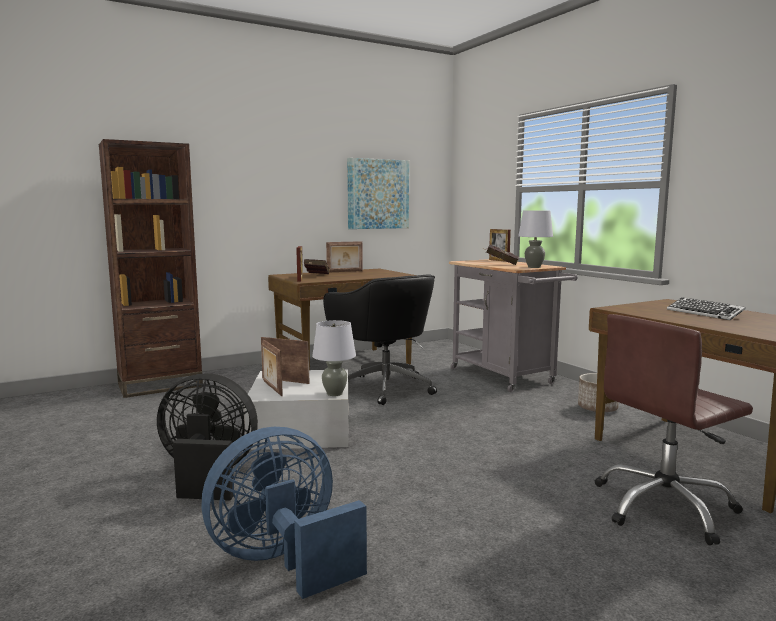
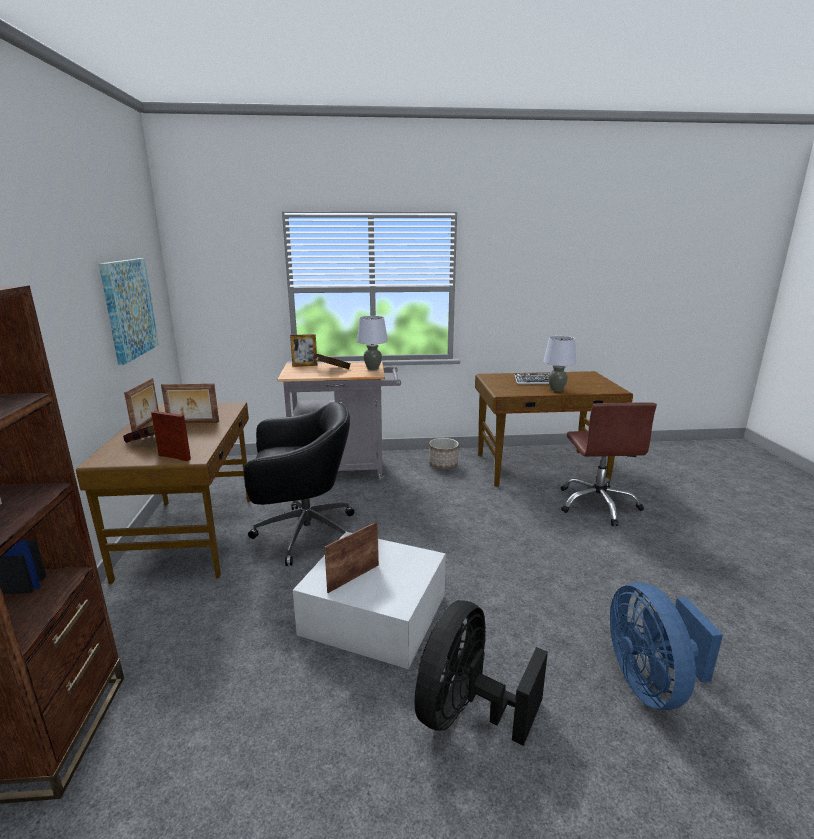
camera: 65 degrees left, 10 degrees up
(271, 388) = (375, 592): picture frame -> picture frame (193, 423)
(334, 393) = (424, 556): grey table lamp -> grey table lamp (556, 390)

